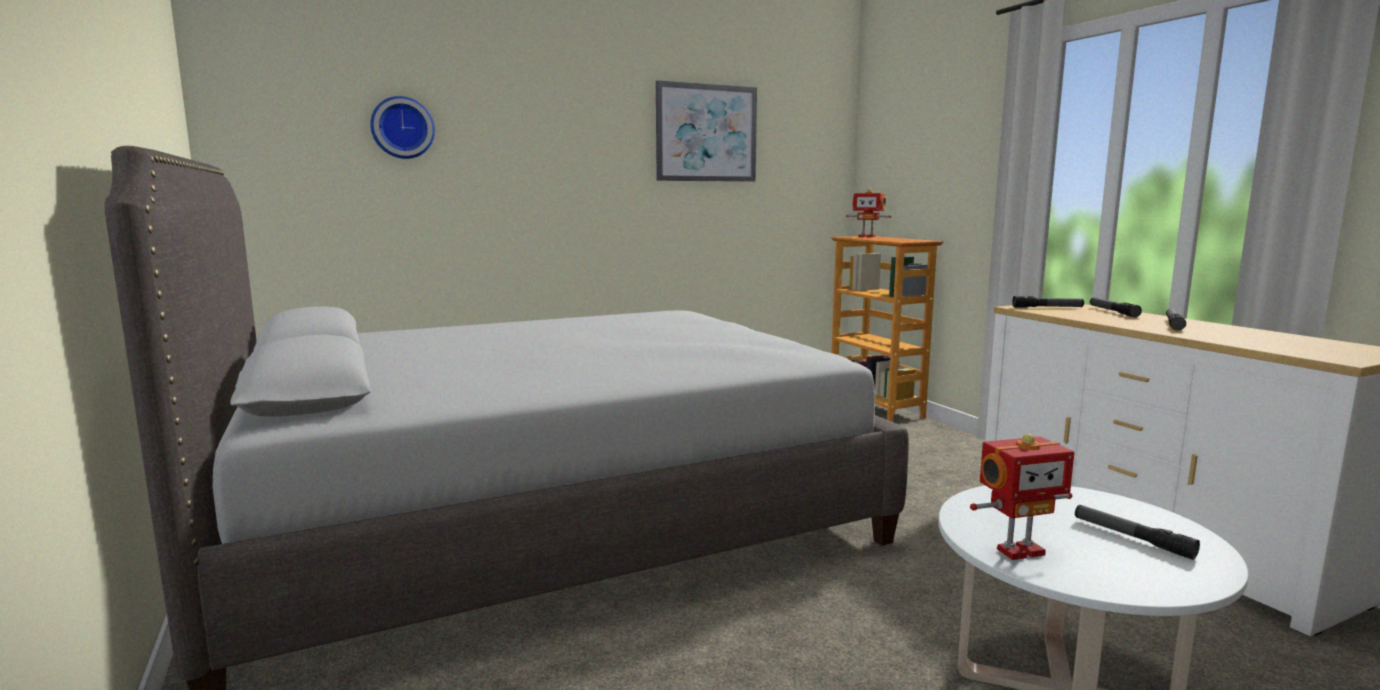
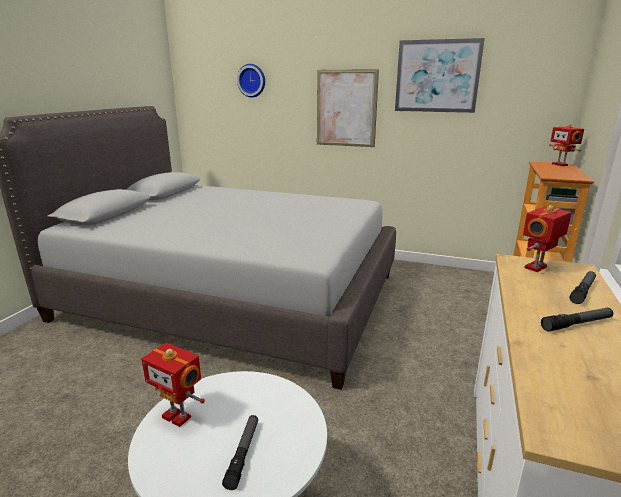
camera: 45 degrees right, 10 degrees up
(583, 178) = (346, 108): none -> picture
(1047, 307) = (537, 268): flashlight -> toy robot

